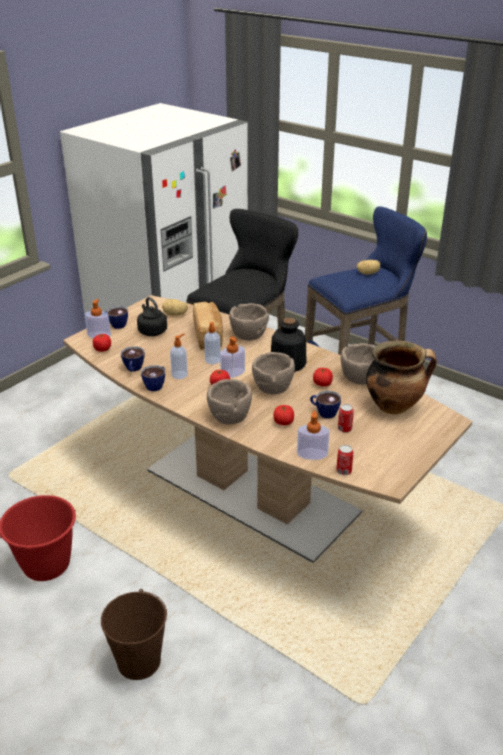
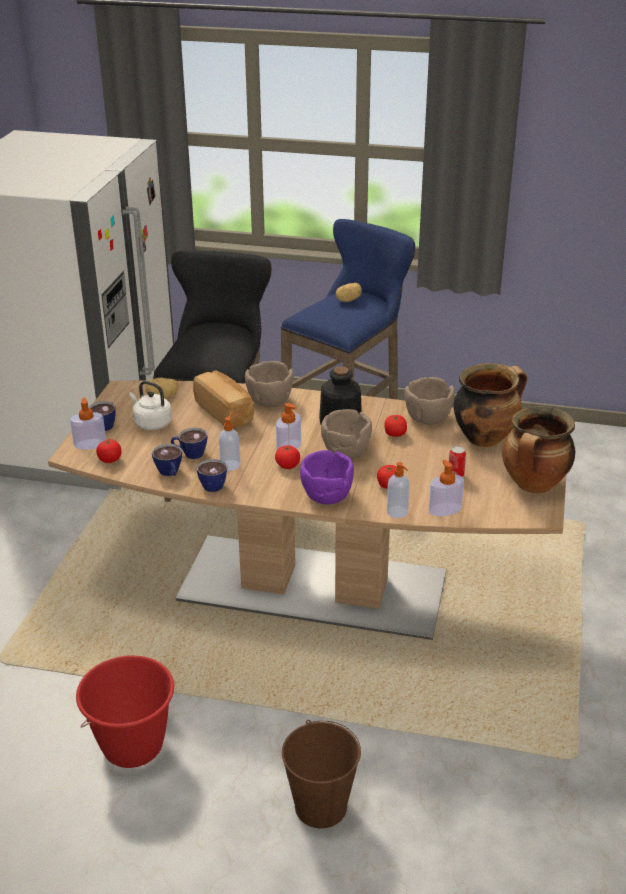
camera: 25 degrees left, 0 degrees up
(152, 331) = (151, 423): black kettle -> white kettle
(212, 360) = (254, 439): soap dispenser -> soap dispenser (397, 512)
(230, 416) = (326, 494): brown bowl -> purple bowl
(323, 412) = (421, 463): cup -> cup (189, 453)
(344, 471) = (489, 517): can -> none
(404, 456) = (534, 485): none -> cooking pot

